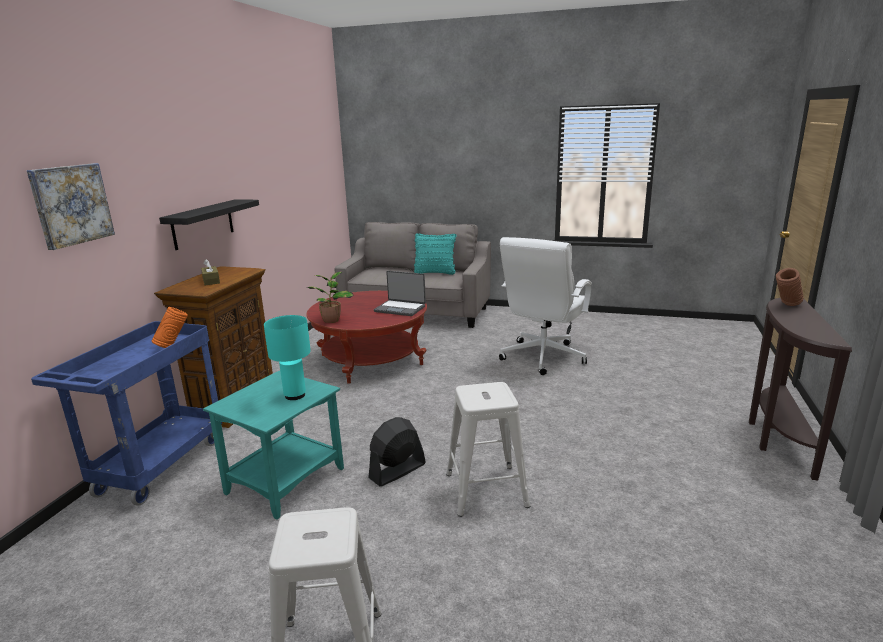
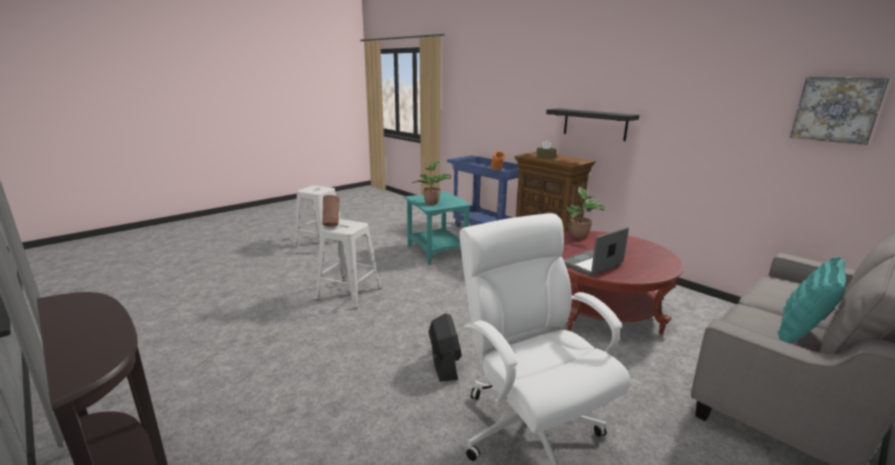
camera: 120 degrees right, 0 degrees up
(71, 205) = (512, 88): picture -> picture (836, 109)
(295, 395) = (431, 203): turquoise table lamp -> potted plant
(397, 471) = (405, 276): black fan -> black fan (444, 364)
(786, 306) = (99, 349): brown vase -> brown vase (332, 225)

